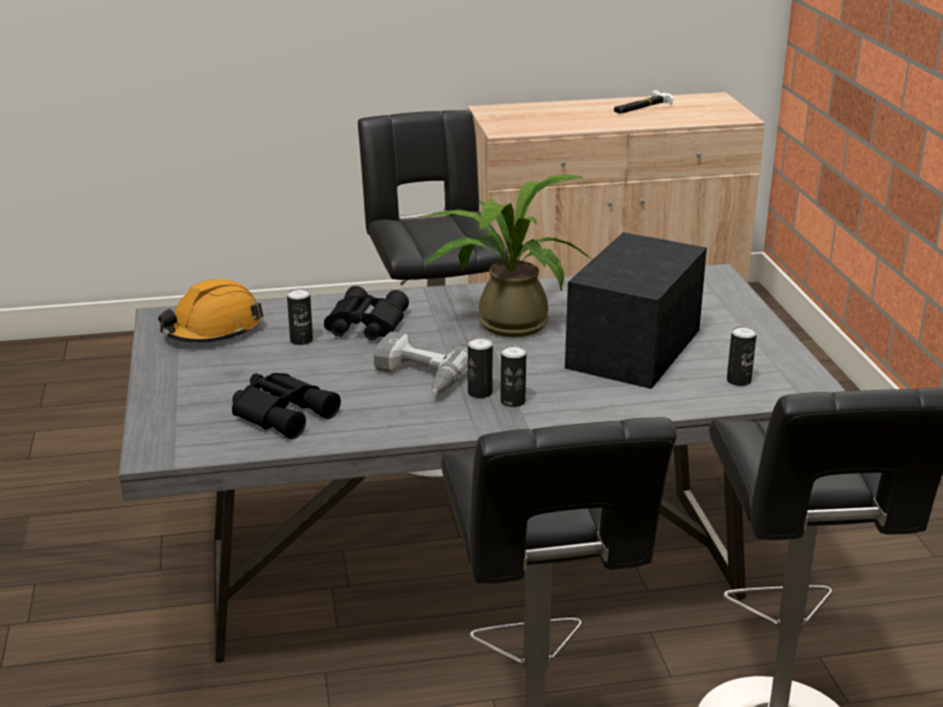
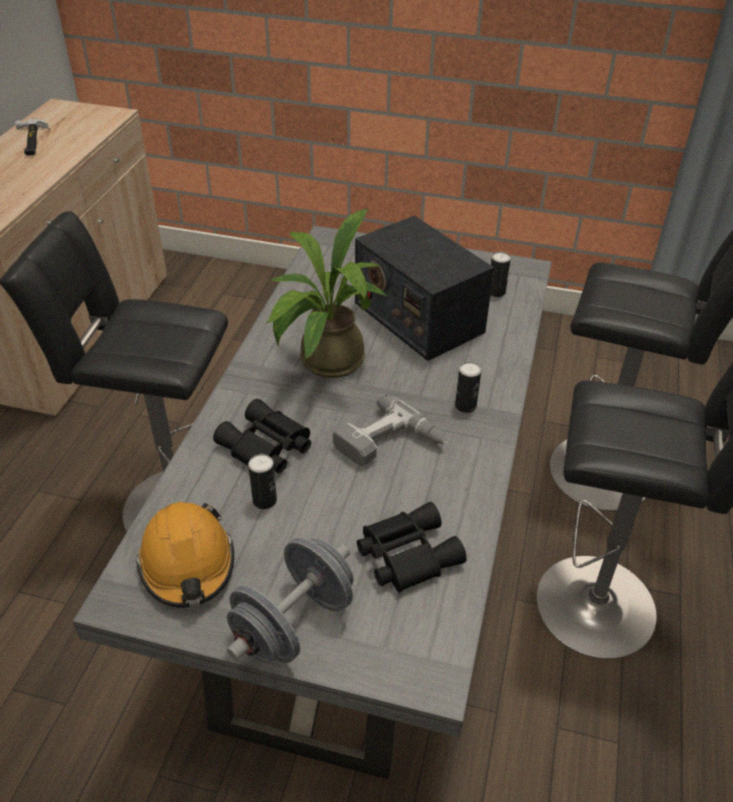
camera: 65 degrees left, 15 degrees up
(178, 383) = (293, 623): none -> grey dumbbell
(480, 392) = (440, 418): can -> none

